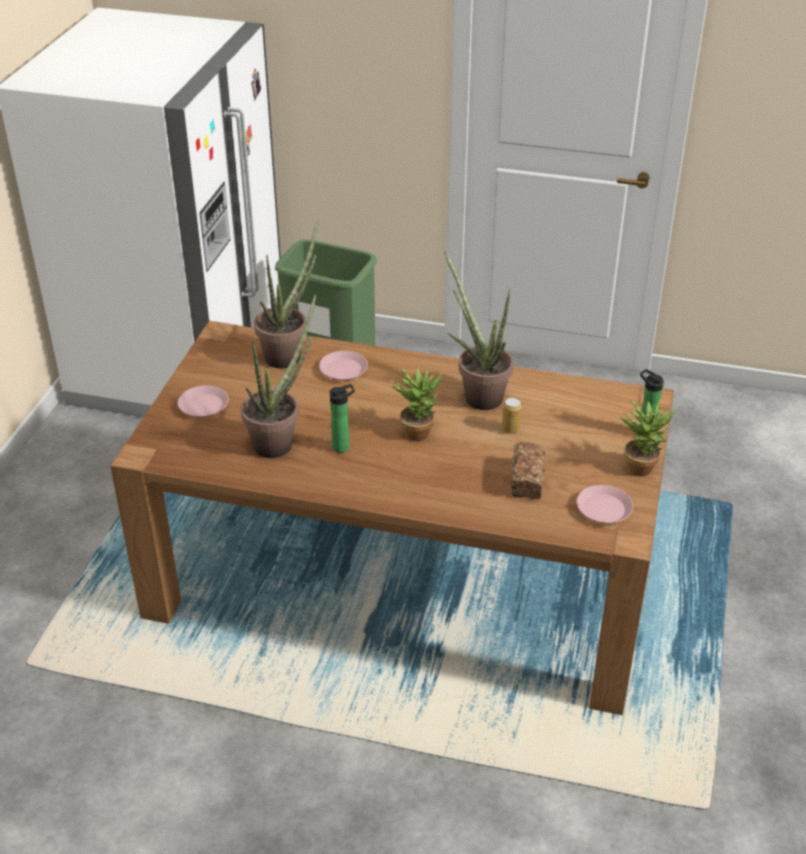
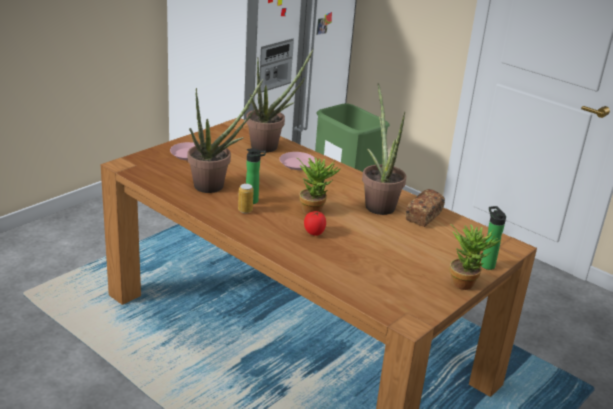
camera: 25 degrees right, 10 degrees down
(445, 464) = (314, 233): none -> tomato
(510, 429) = (382, 229): can -> can (245, 210)
(527, 480) = (365, 261): bread -> bread (424, 216)
(603, 508) = (408, 297): pink plate -> none

